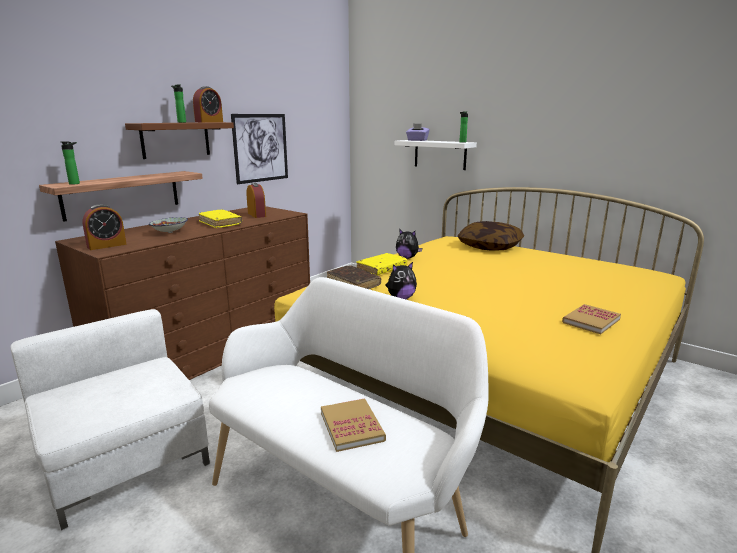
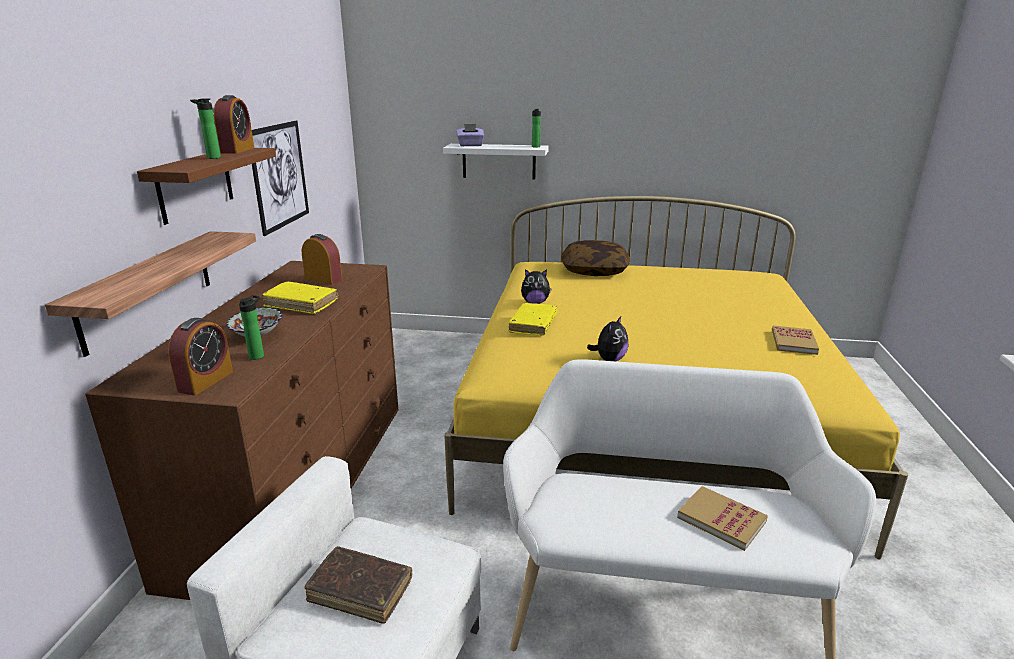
camera: 30 degrees left, 5 degrees up
(76, 183) = (115, 290): bottle -> bottle (258, 355)
(353, 284) = (534, 353): brown book -> brown book (360, 591)

